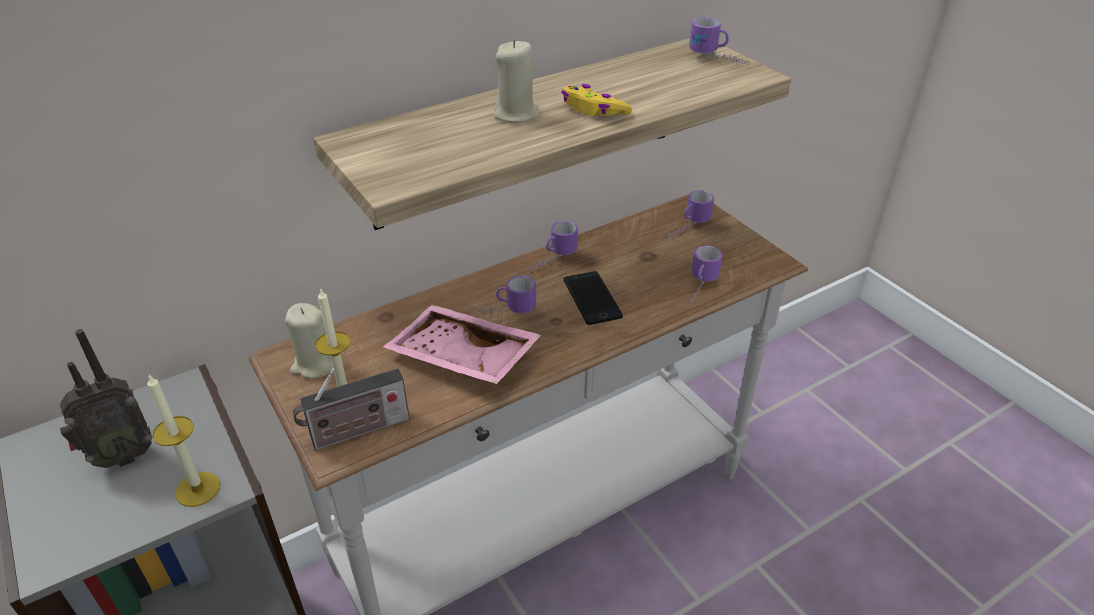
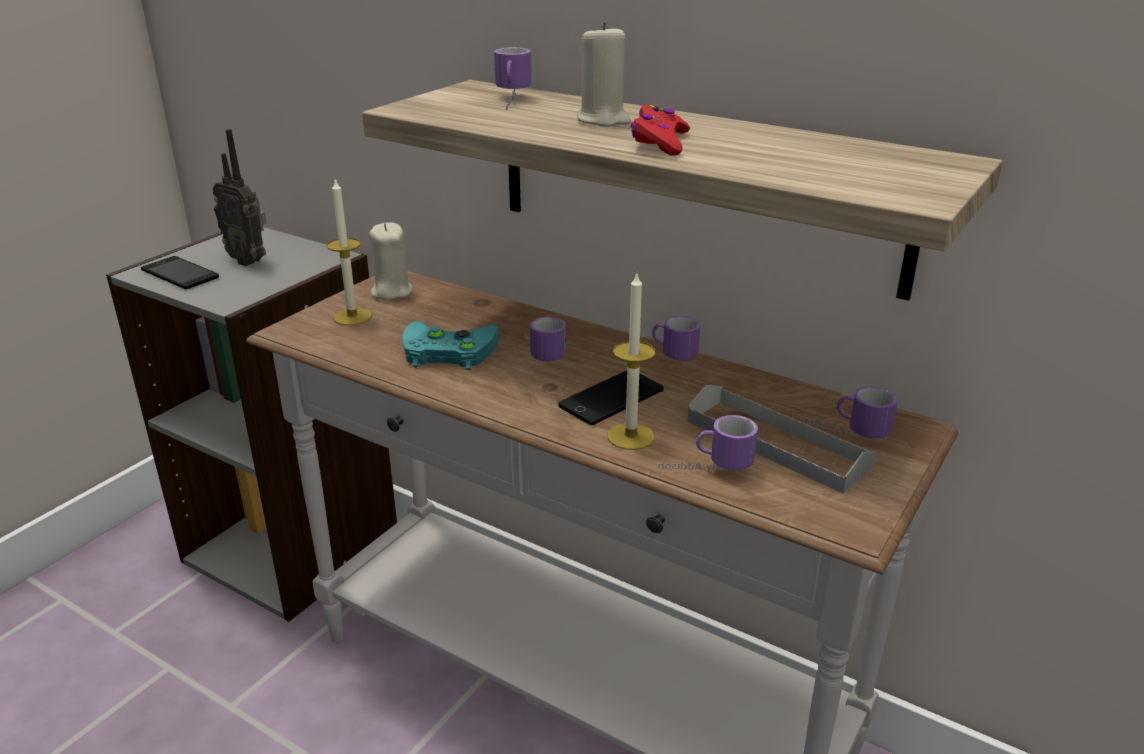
camera: 65 degrees right, 10 degrees down
(93, 524) = (180, 274): none -> phone
(198, 489) = (224, 294): candle -> candle (630, 436)
(356, 432) = (315, 332): radio -> none
(461, 359) = (445, 351): pink tray -> turquoise game controller
(593, 110) = (659, 142): yellow game controller -> red game controller
(685, 254) = (776, 444): none -> grey tray
(718, 60) = (925, 174): mug -> mug (510, 102)

